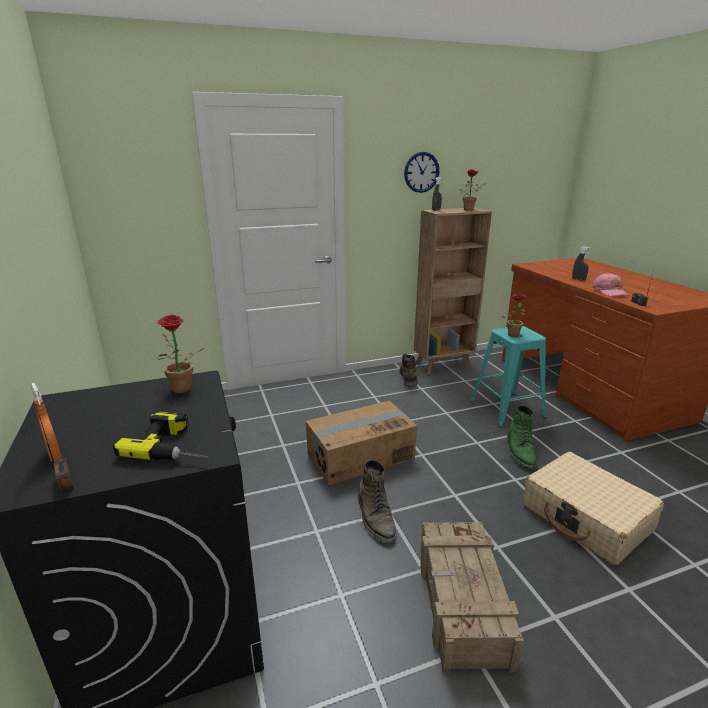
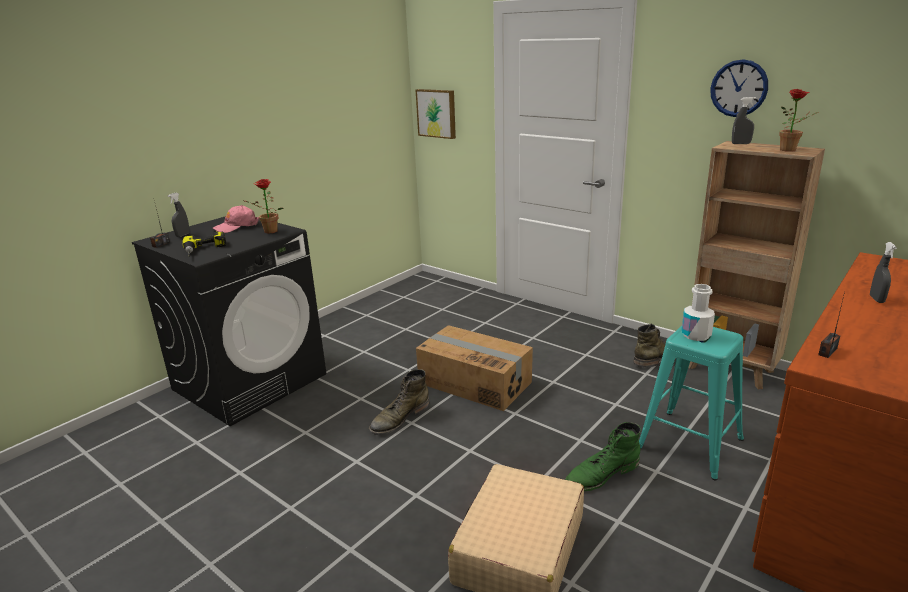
camera: 60 degrees right, 0 degrees up
(54, 455) = (183, 235): orange spray bottle -> grey spray bottle
(120, 219) = (437, 113): none -> picture
(461, 604) = (331, 491): crate -> none
(512, 334) = (696, 335): potted plant -> white bottle
(610, 291) = (854, 326): pink cap -> pink cap (236, 226)

